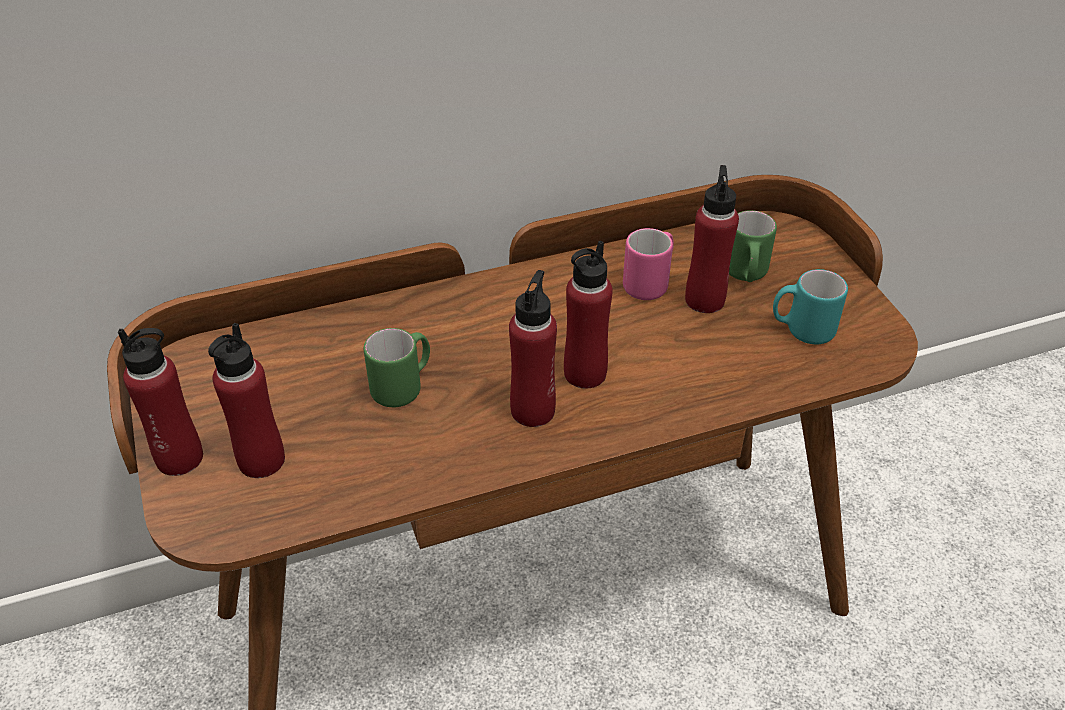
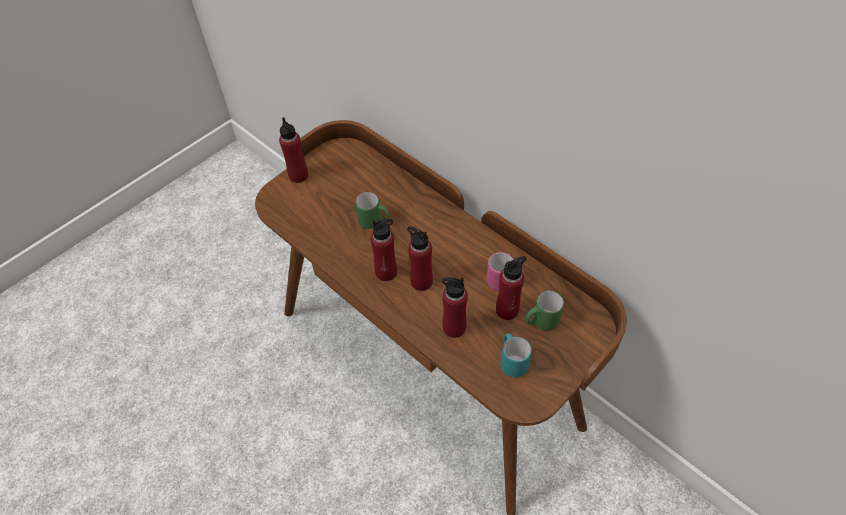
camera: 65 degrees right, 10 degrees up
(261, 460) = (310, 199): red bottle -> red bottle (454, 327)

